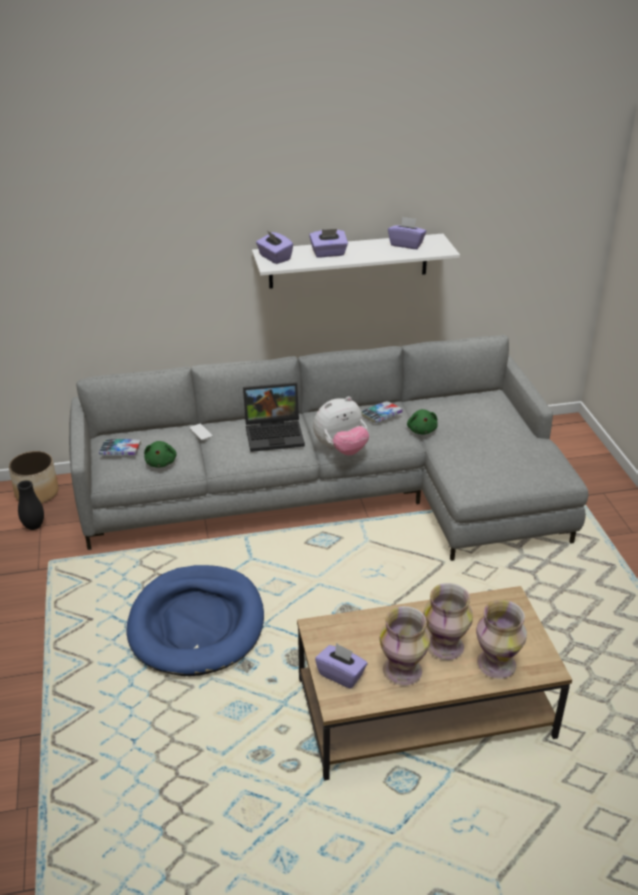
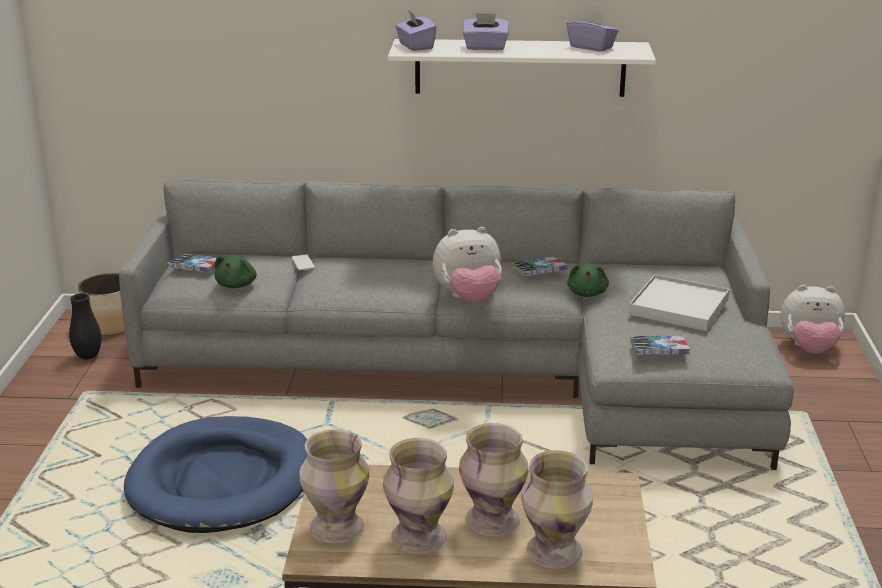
camera: 15 degrees right, 10 degrees down
(275, 433) = (393, 273): laptop -> none
(341, 674) = (335, 528): purple tissue box -> vase
(491, 435) = (678, 307): none -> white tray
(495, 478) = (659, 351): none -> book
(557, 434) = (809, 349): none -> plush toy

